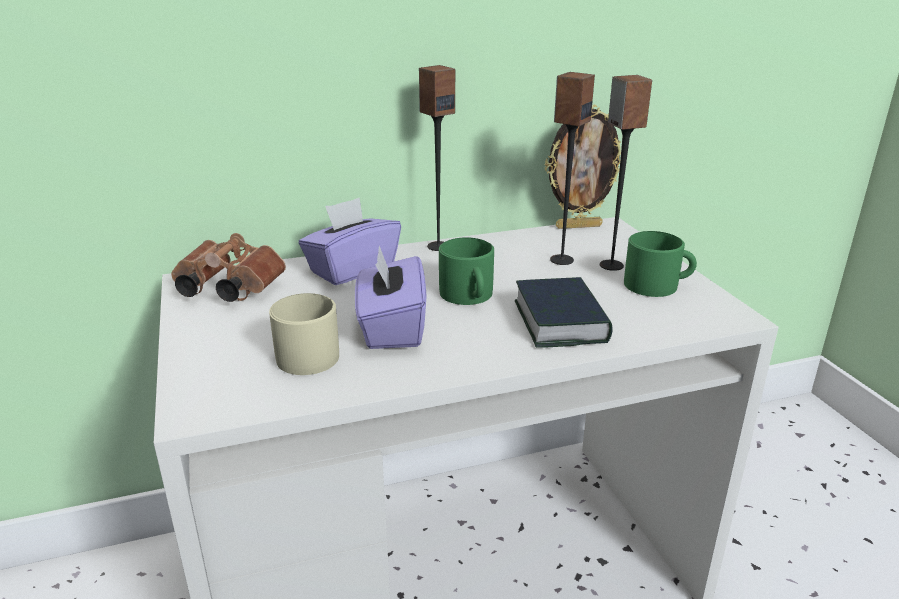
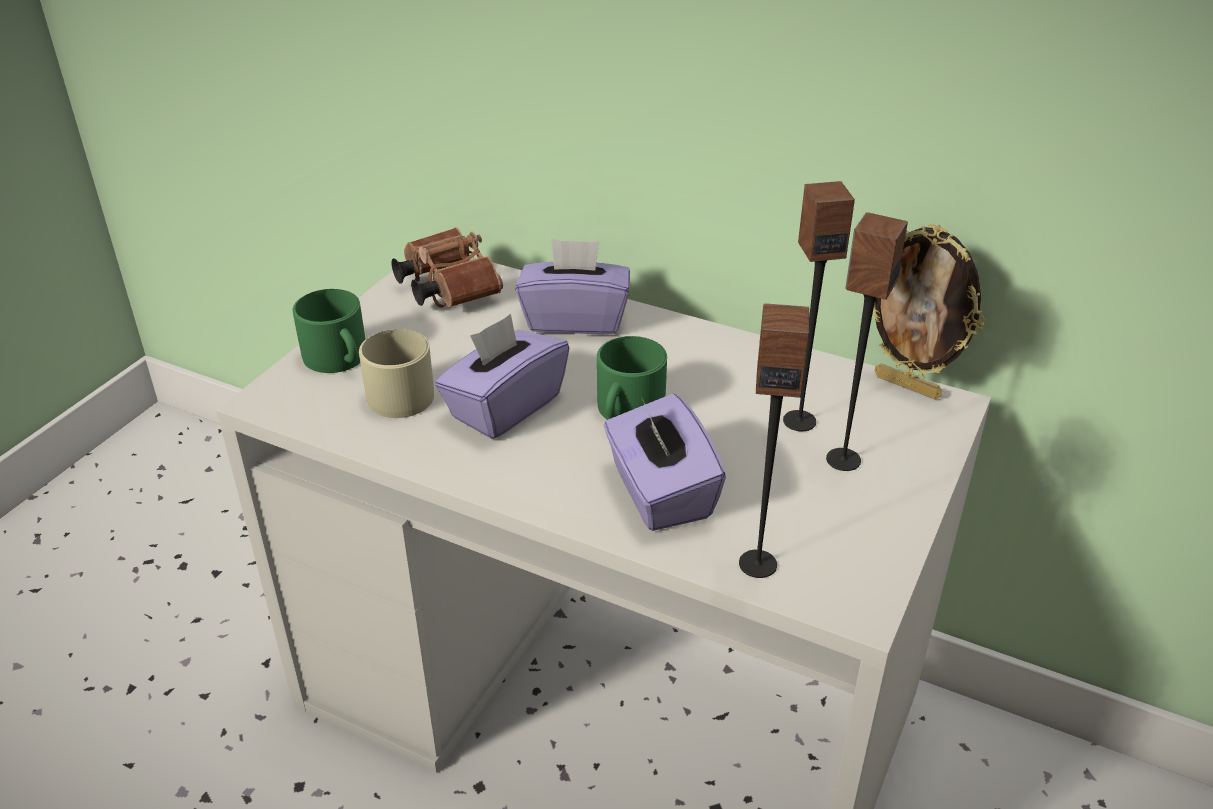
camera: 45 degrees right, 10 degrees up
(438, 246) = (700, 332): speaker -> speaker (758, 563)
(560, 321) = (660, 493): book -> purple tissue box
(657, 285) = (847, 515): green mug -> green mug (339, 358)

